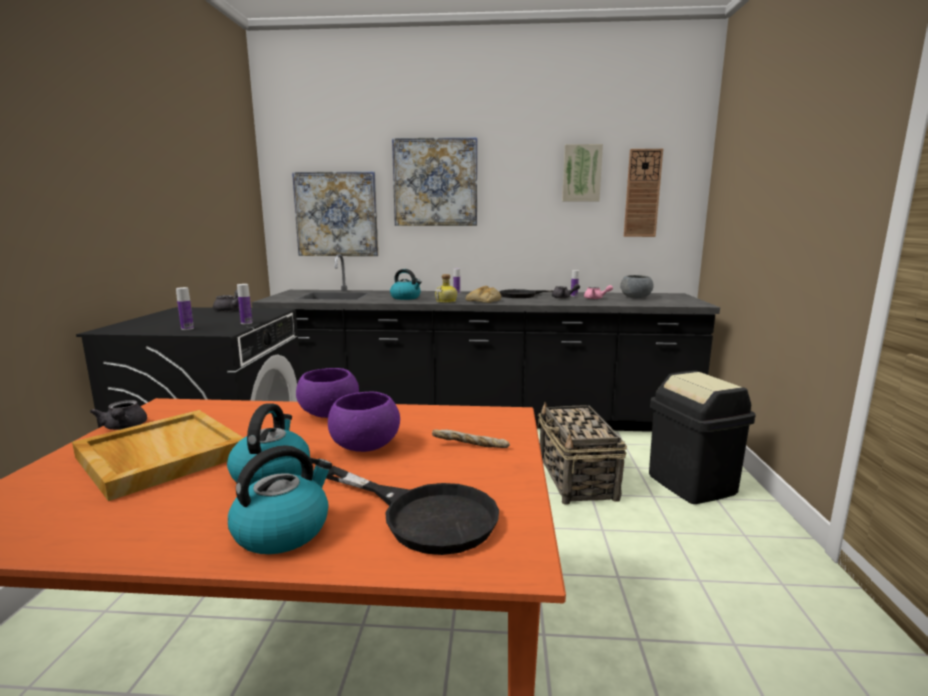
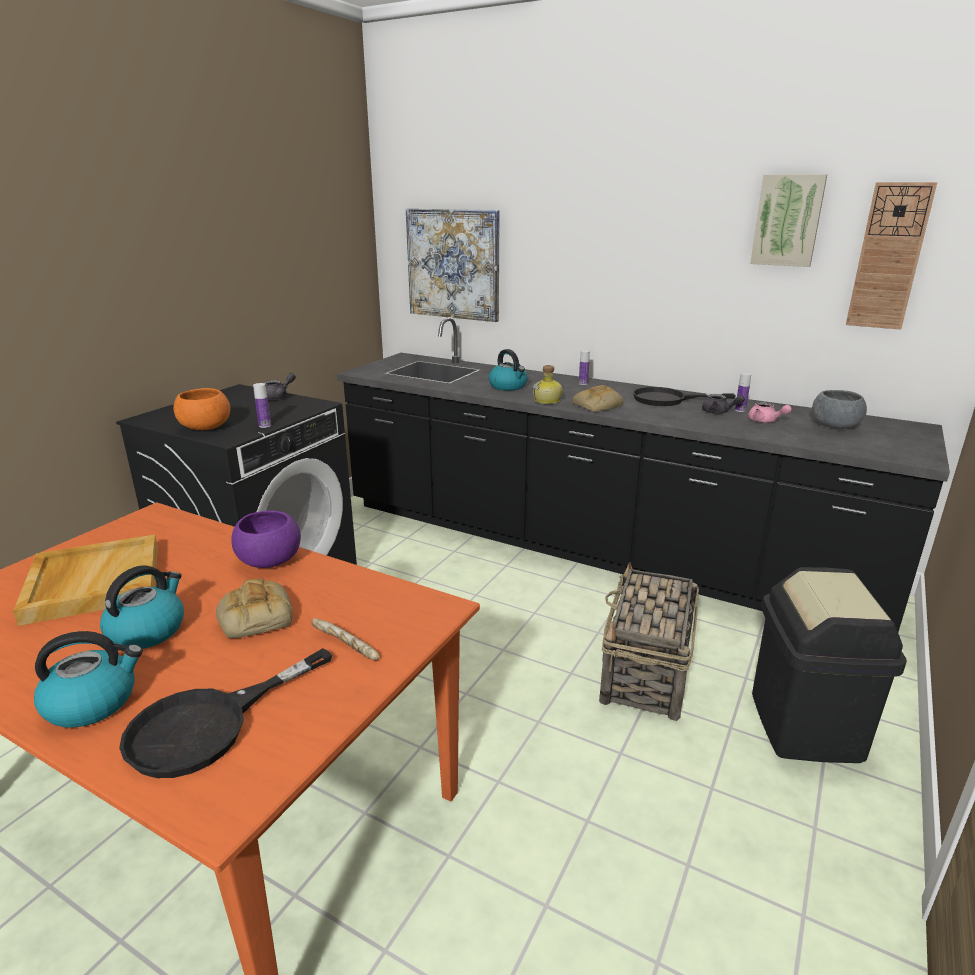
camera: 25 degrees right, 10 degrees up
(124, 427) = (100, 537): grey teapot -> none
(187, 329) = (205, 427): bottle -> orange bowl
(365, 445) = (254, 616): purple bowl -> bread
(424, 515) = (209, 725): black frying pan -> black frying pan turned 75 degrees clockwise
(435, 182) = (573, 227): picture -> none

